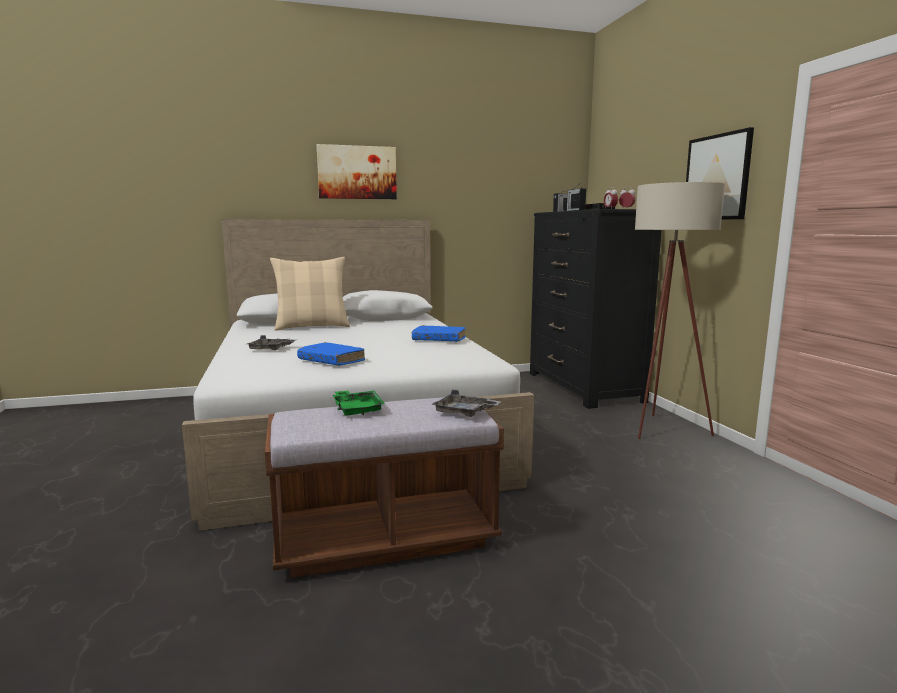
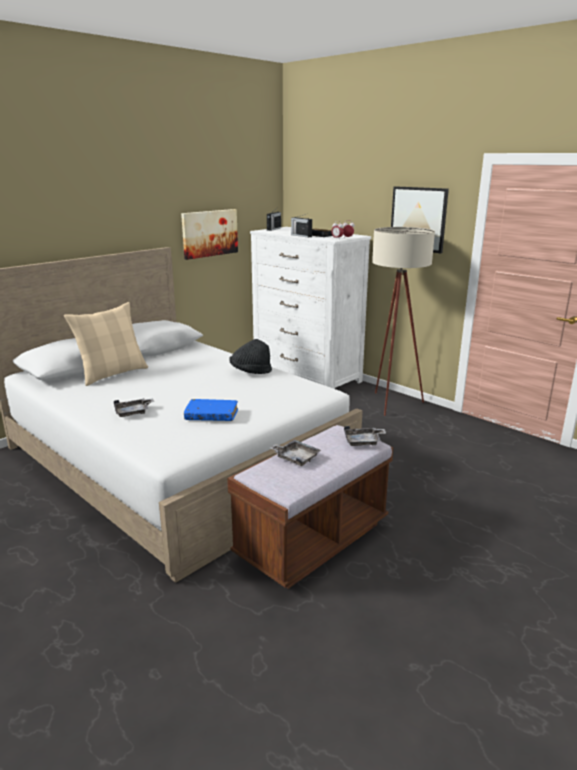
camera: 30 degrees left, 10 degrees up
(357, 172) = (100, 207): picture -> picture (209, 233)
(357, 409) = (295, 458): green tray -> grey tray
(439, 339) = (250, 372): blue book -> black hat
(583, 387) = (306, 375): black dresser -> white dresser

